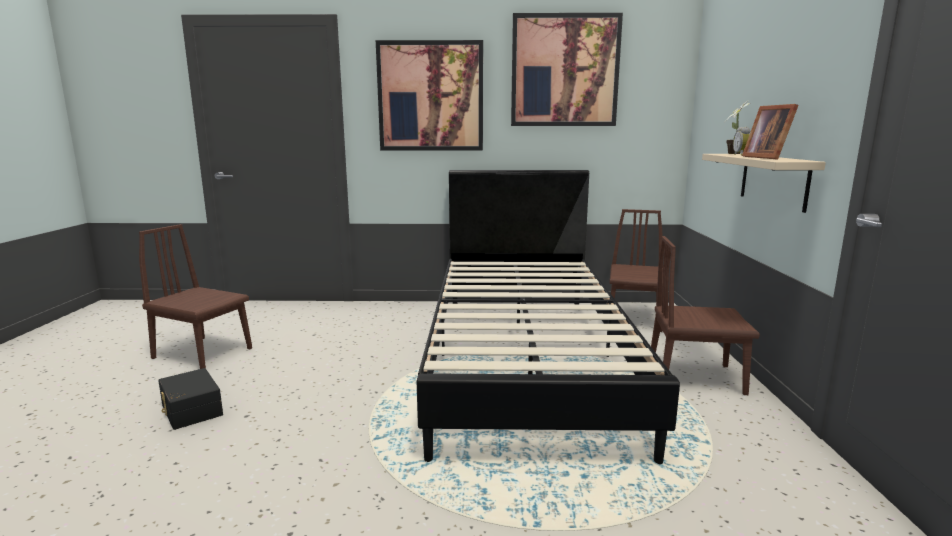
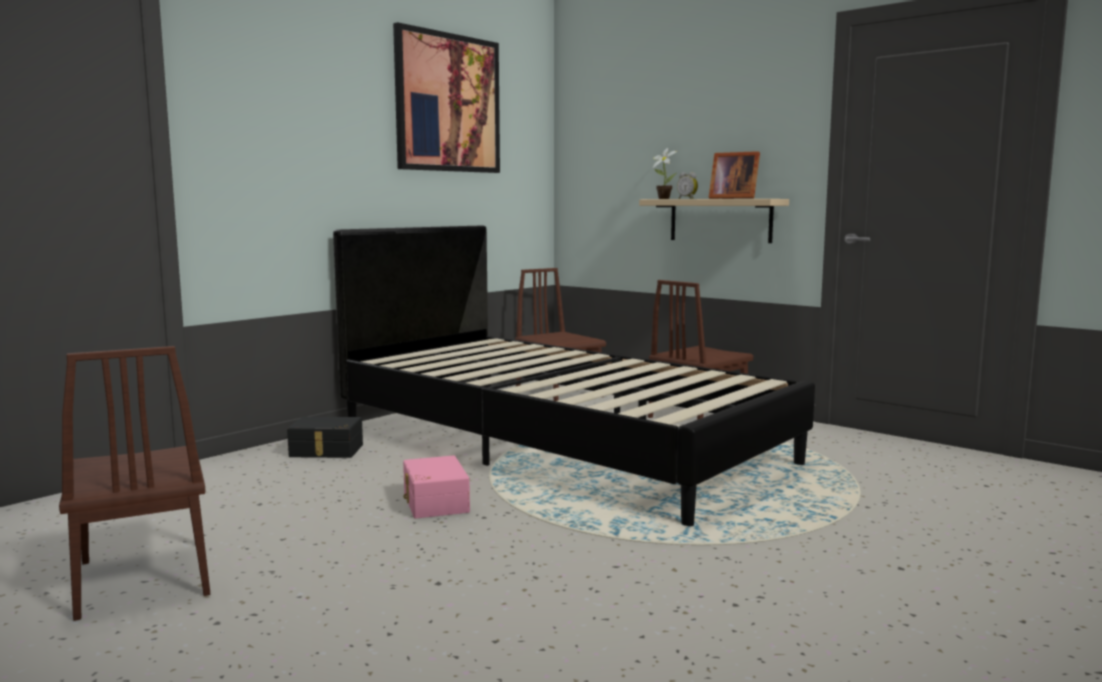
camera: 50 degrees left, 5 degrees down
(190, 410) = (350, 613): black storage box -> black storage box (326, 451)
(203, 353) = (143, 577): brown chair -> brown chair turned 90 degrees counterclockwise
(366, 367) = (434, 502): none -> pink storage box
(430, 96) = (301, 122): picture -> none

